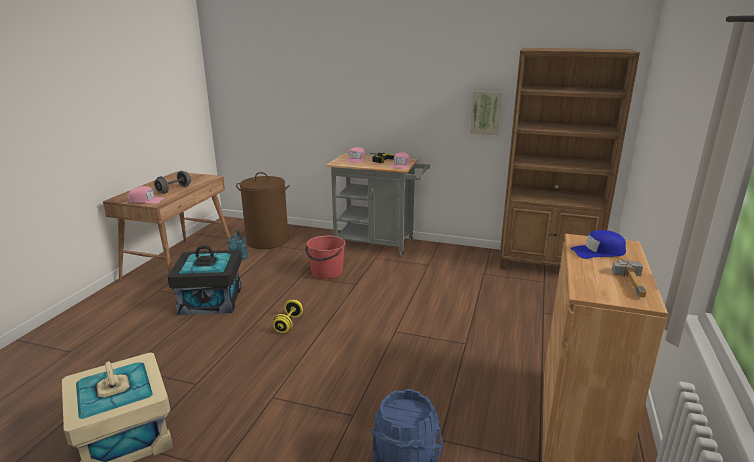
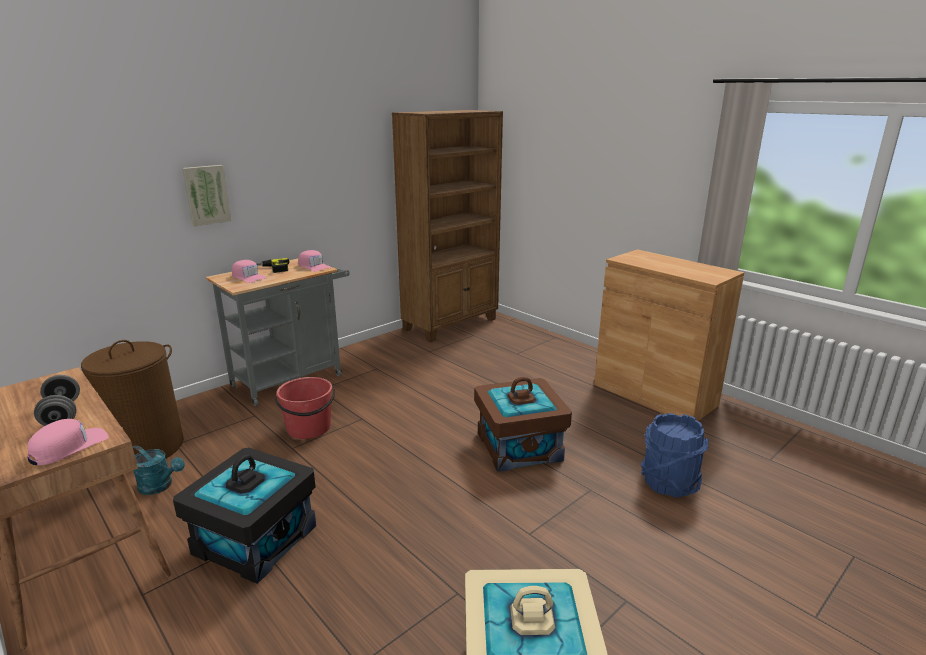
camera: 60 degrees left, 0 degrees up
(288, 324) = (395, 486): yellow dumbbell -> none
(384, 360) = (519, 446): none -> brown storage box
(485, 112) = (366, 186): picture -> picture (206, 195)
(598, 252) = (647, 261): blue cap -> none
(635, 283) = (701, 266): hammer -> none

